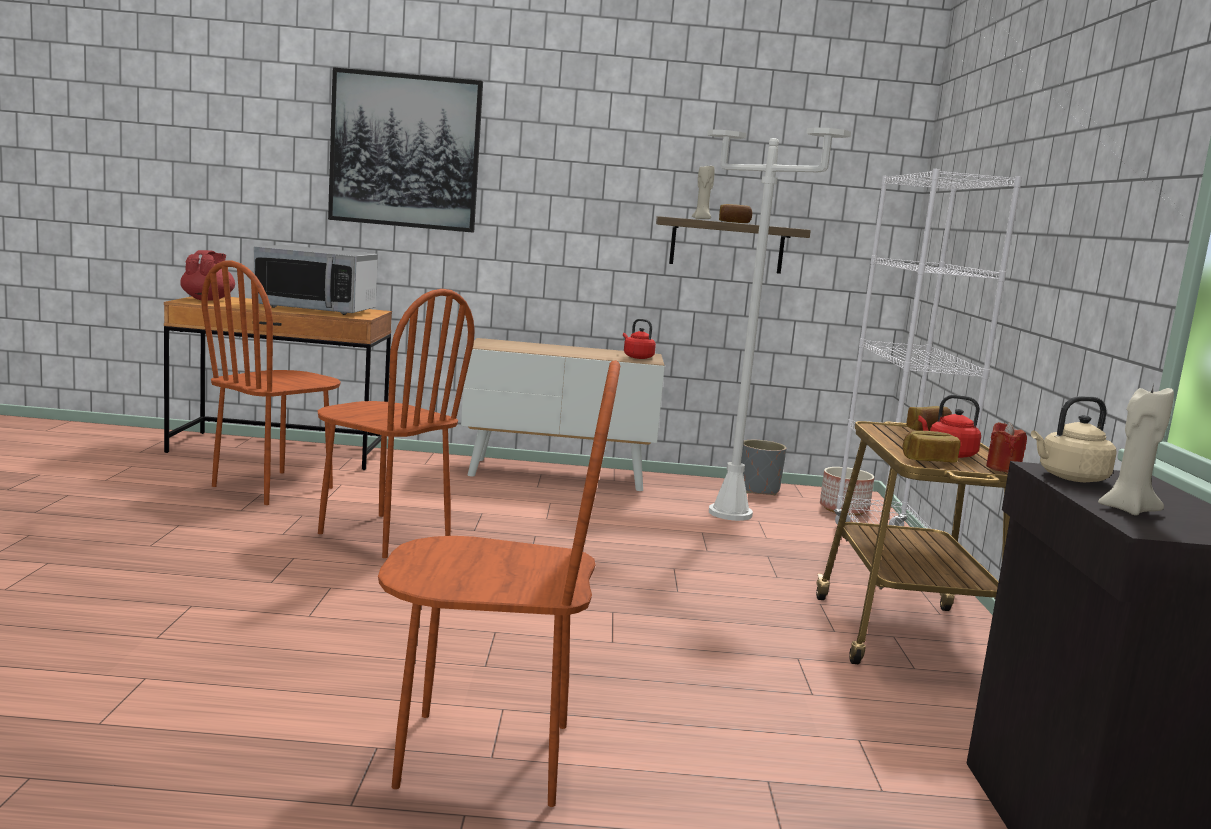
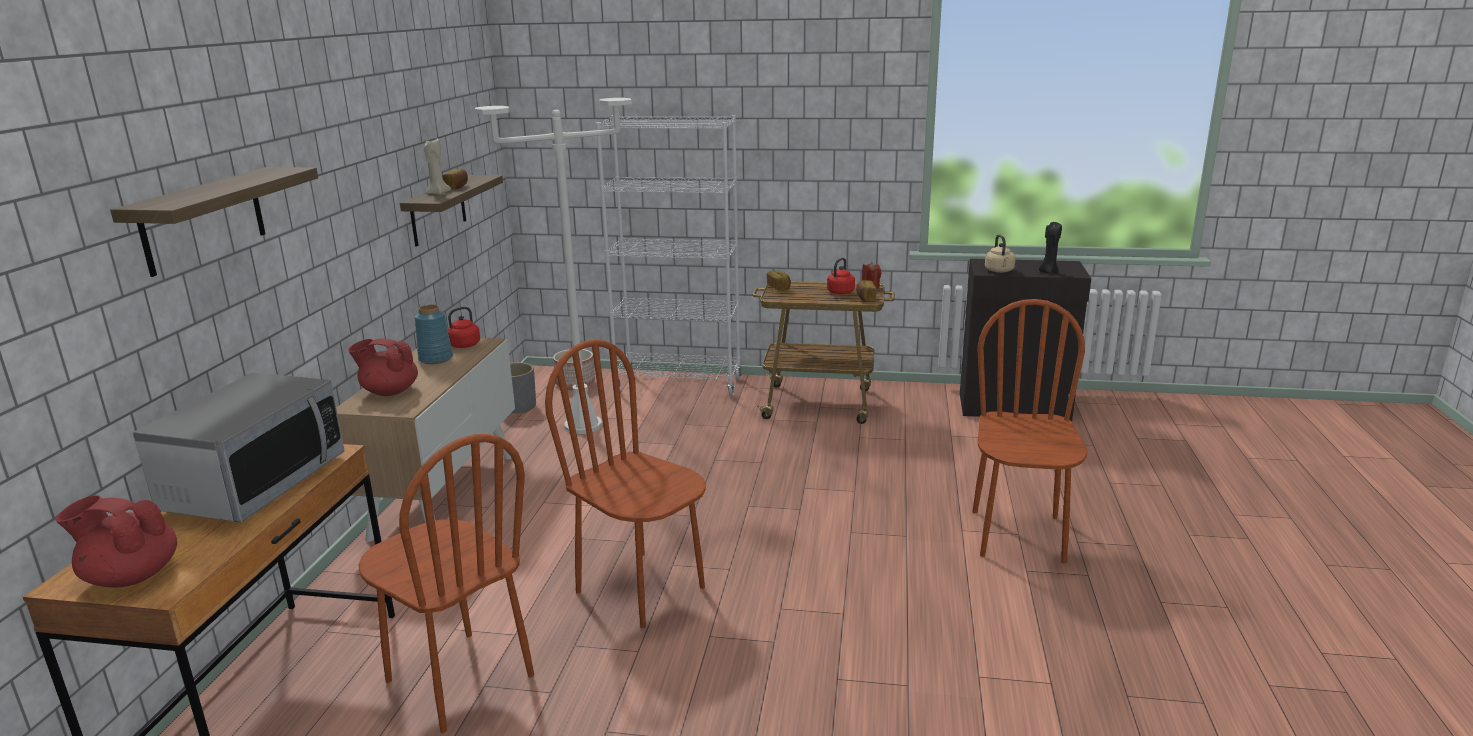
camera: 80 degrees left, 10 degrees up
(384, 535) = (641, 589): brown chair -> brown chair turned 90 degrees counterclockwise
(405, 151) = (203, 220): picture -> shelf
(520, 345) = (389, 391): none -> red teapot
(598, 352) = (435, 359): none -> blue vase
(1127, 510) = (1048, 272): beige candle -> black candle

